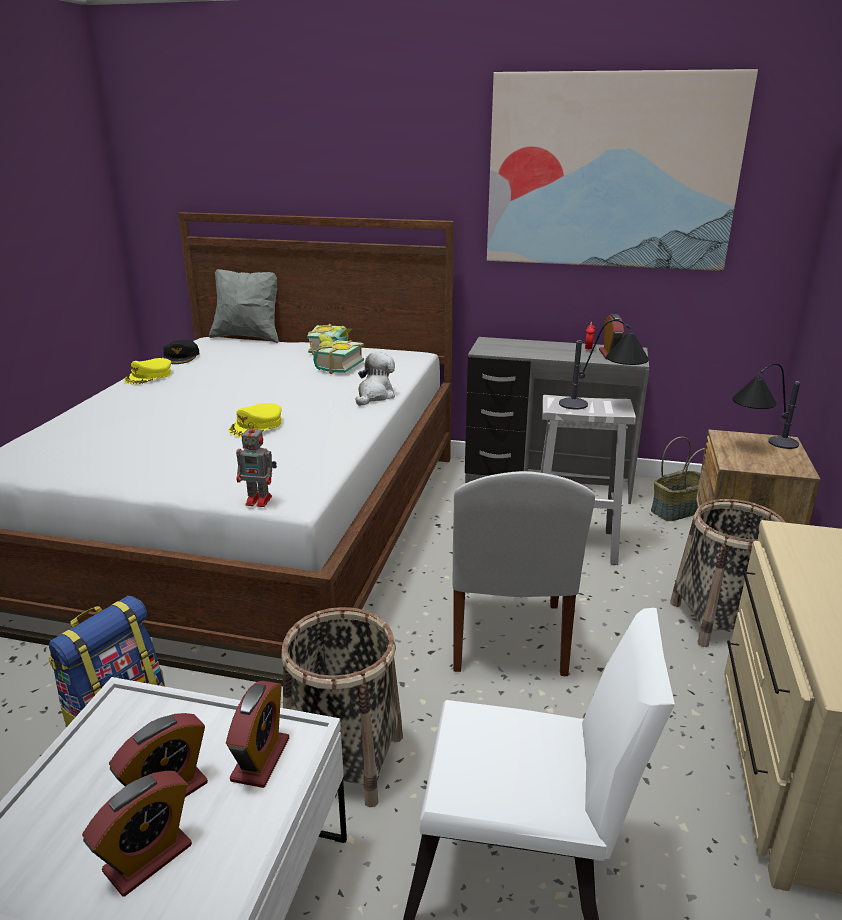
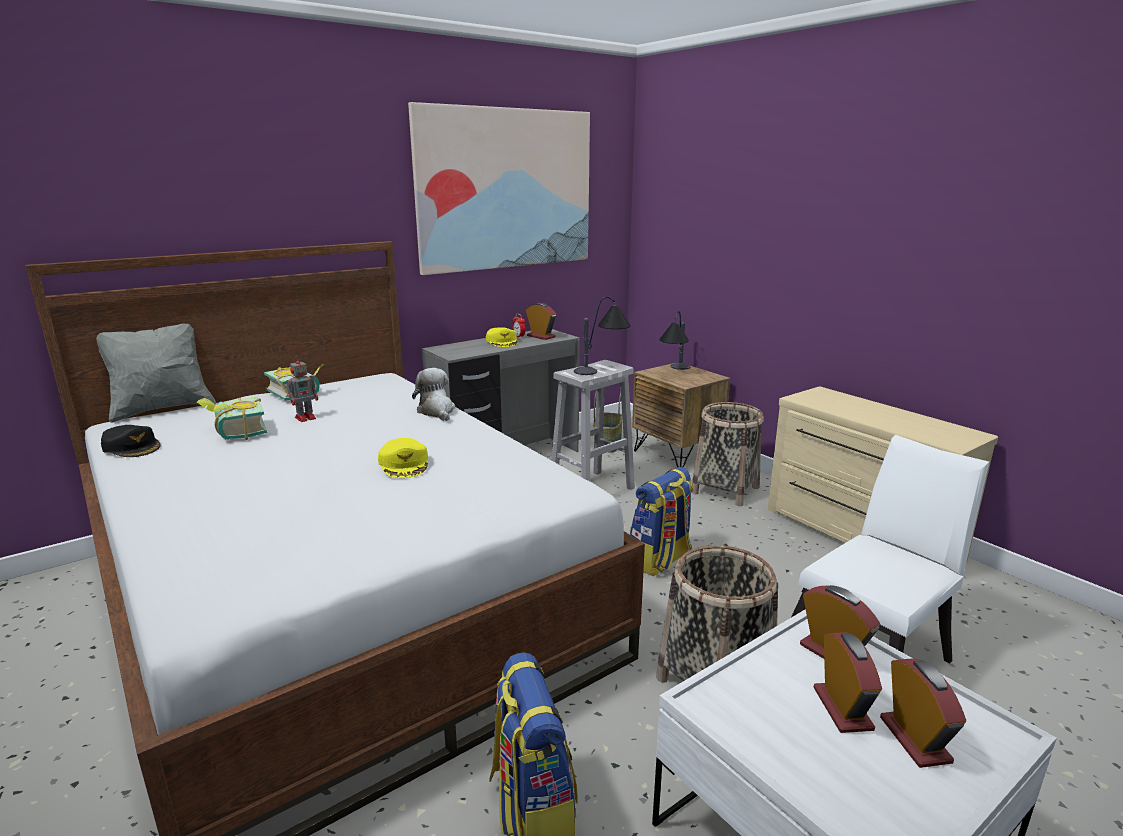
camera: 50 degrees left, 5 degrees down
(149, 376) = (147, 475): yellow cap -> yellow cap (502, 342)
(260, 500) = (561, 503): toy robot -> toy robot (306, 417)
(335, 366) = (340, 403): book -> book (235, 432)
(507, 640) = (660, 560): white chair -> backpack

